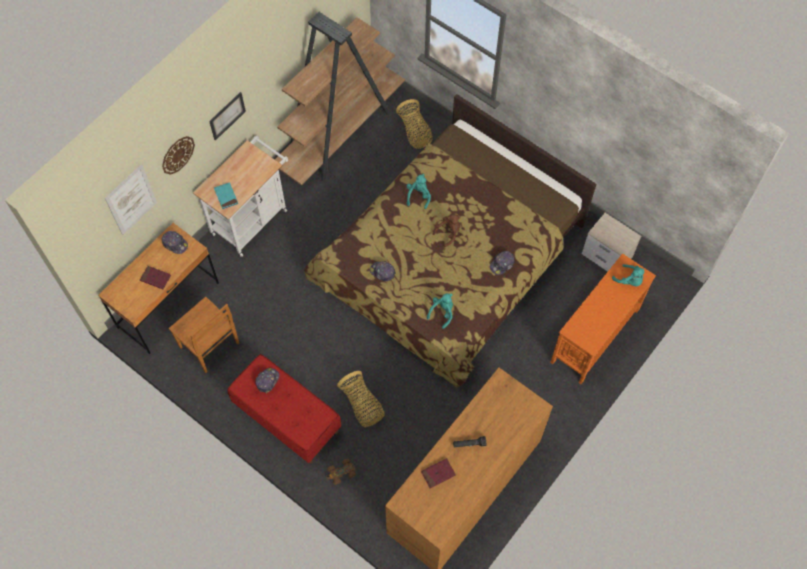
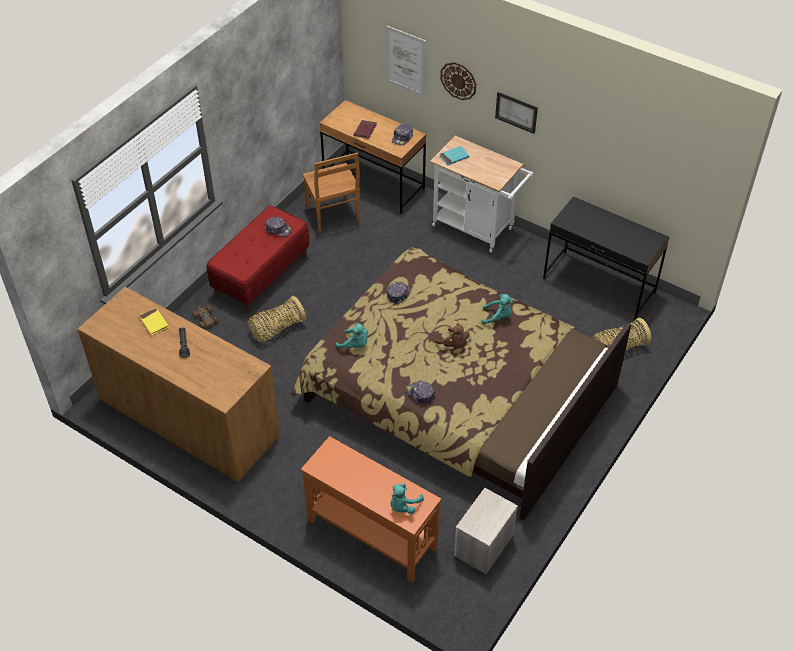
camera: 85 degrees right, 15 degrees down
(210, 346) = (333, 216): brown chair -> brown chair turned 60 degrees counterclockwise
(340, 133) = (599, 286): brown bookcase -> black desk
(438, 473) = (154, 322): red book -> yellow book

